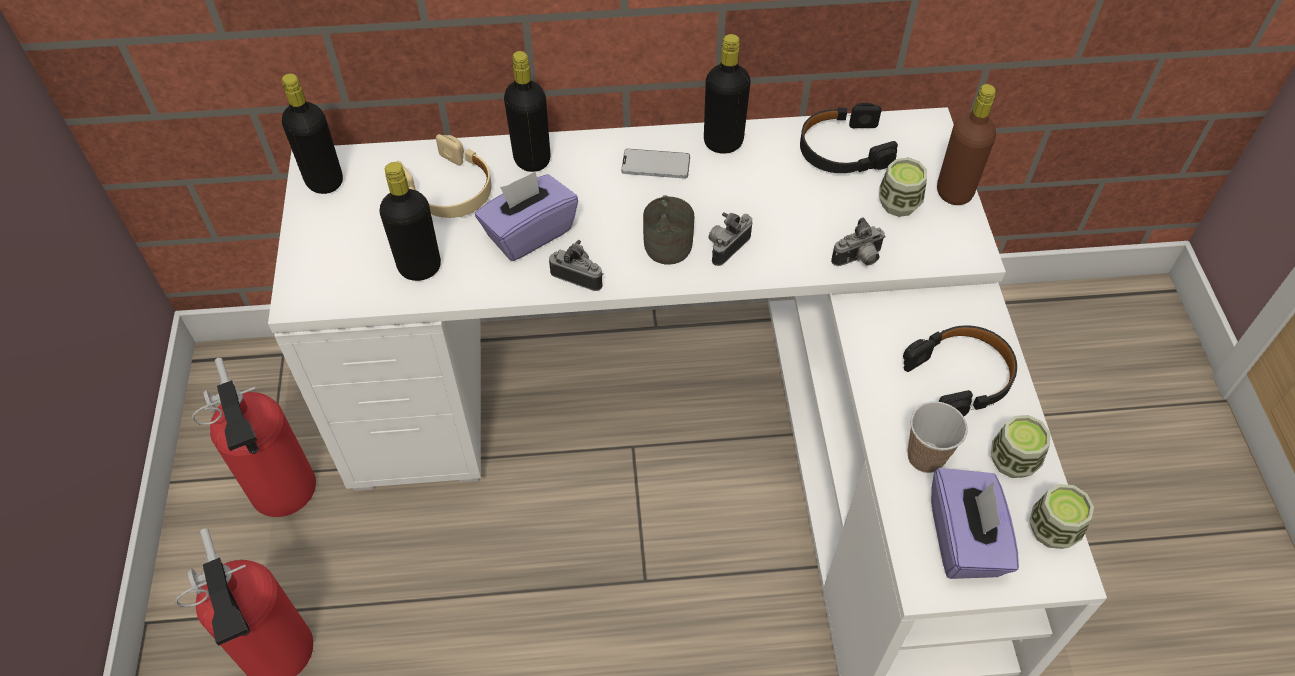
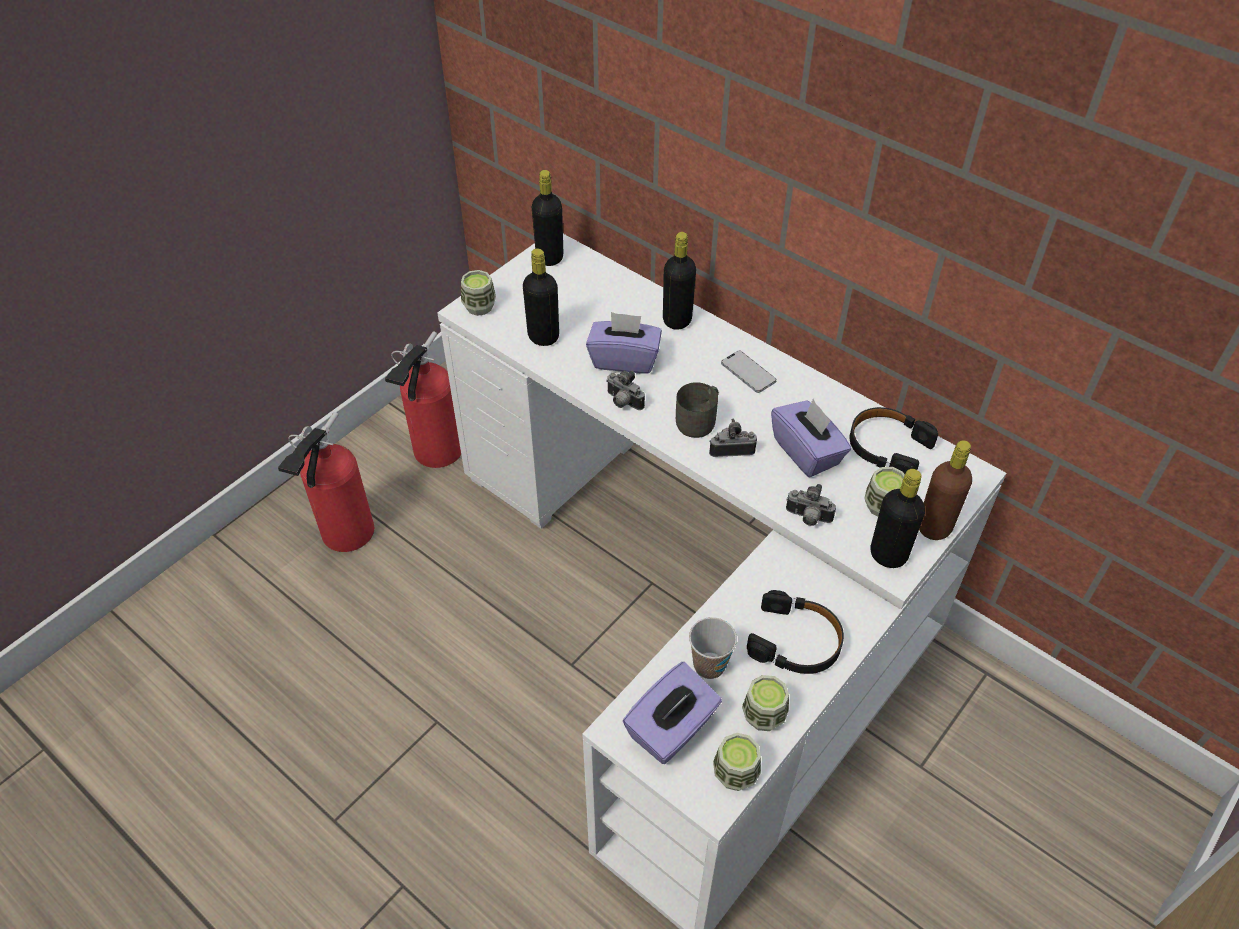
camera: 45 degrees right, 5 degrees down
(310, 284) = (479, 306): none -> cup
(448, 189) = (609, 305): beige headphones -> none
(579, 276) = (622, 402): camera -> camera turned 150 degrees clockwise
(723, 142) = (809, 388): black bottle -> black bottle (888, 555)
(789, 201) = (807, 452): none -> purple tissue box

